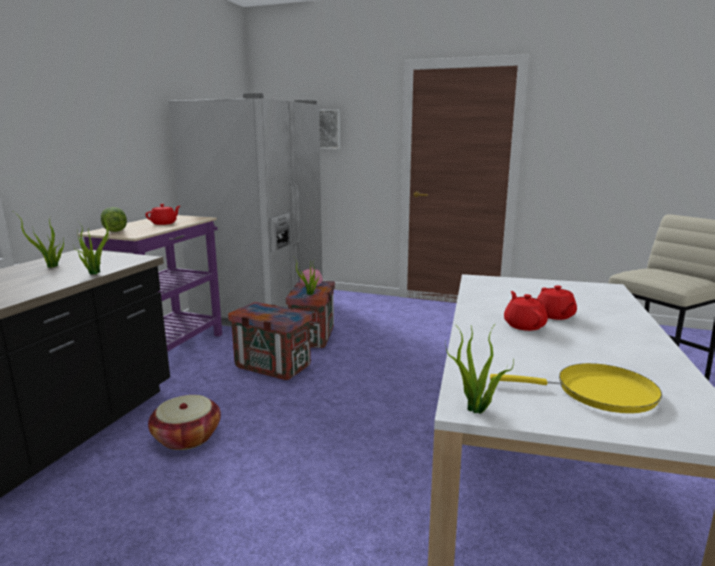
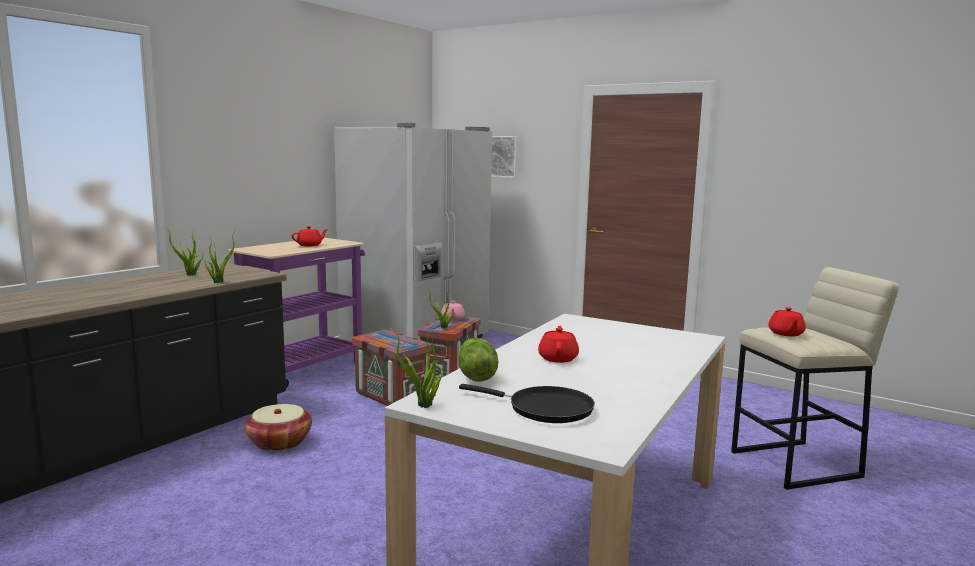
camera: 15 degrees right, 5 degrees down
(114, 231) = (260, 249): lettuce -> lettuce (475, 377)
(554, 315) = (601, 354): red teapot -> red teapot (786, 334)
(598, 393) = (544, 409): yellow frying pan -> black frying pan

